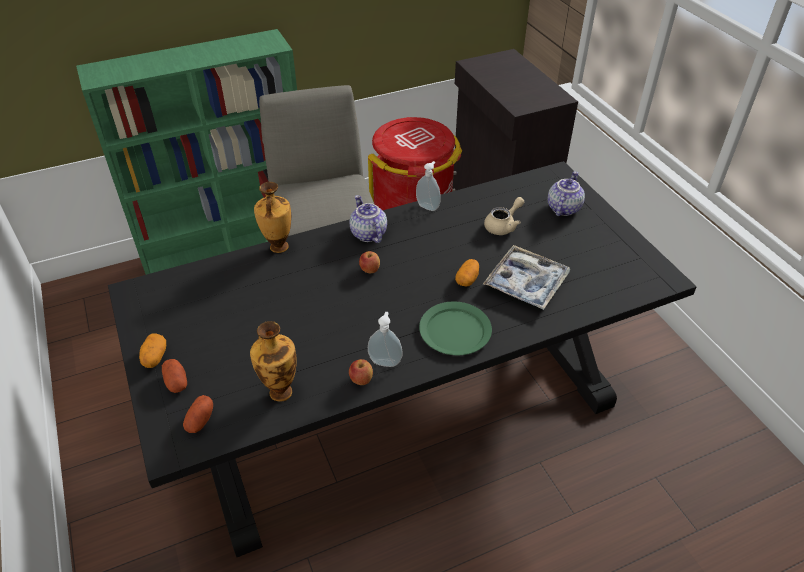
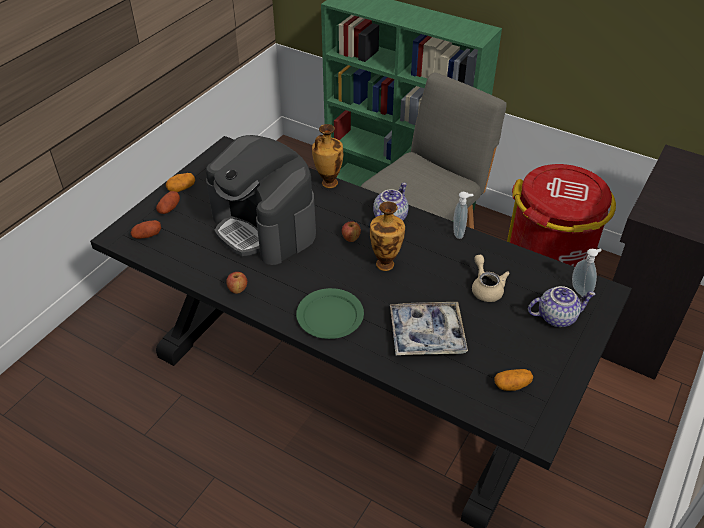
camera: 55 degrees right, 0 degrees up
(280, 391) = (197, 256): vase -> vase (385, 263)
(291, 319) = (264, 227): none -> coffee machine
(385, 361) = (265, 293): soap dispenser -> soap dispenser (581, 290)
(467, 279) = (395, 296): potato -> potato (512, 385)
(503, 226) = (486, 288): beige teapot -> beige teapot turned 120 degrees counterclockwise

